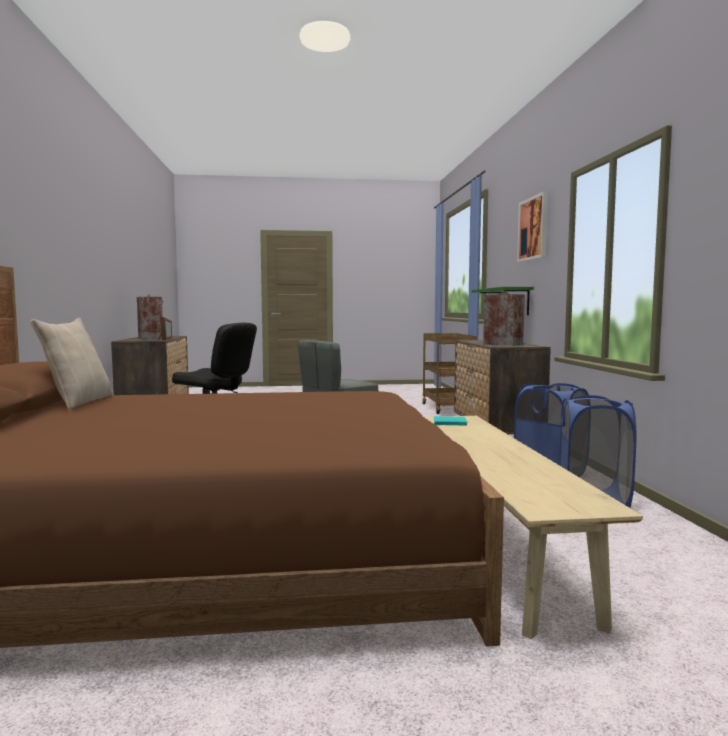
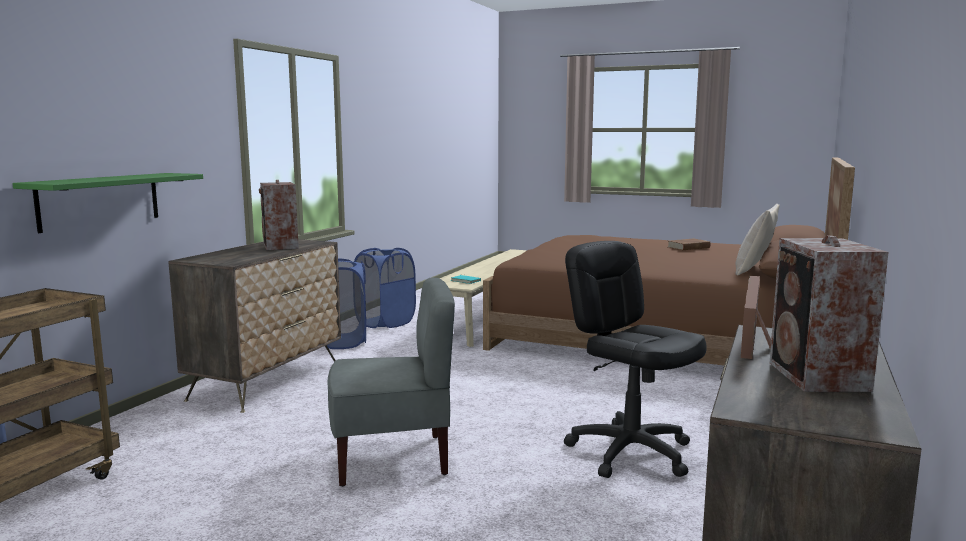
camera: 150 degrees left, 5 degrees up
(146, 425) = (688, 247): none -> brown book
(533, 228) = (154, 84): picture -> none

